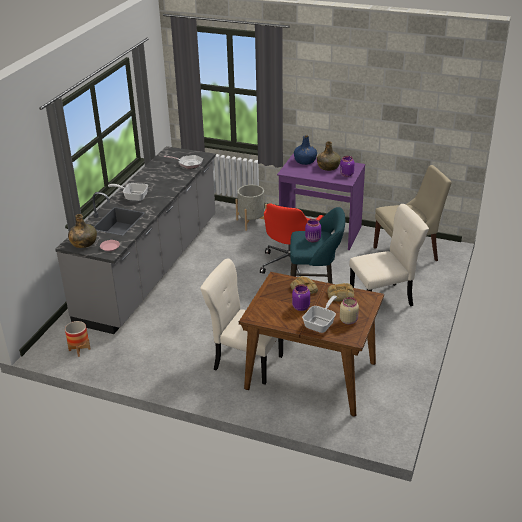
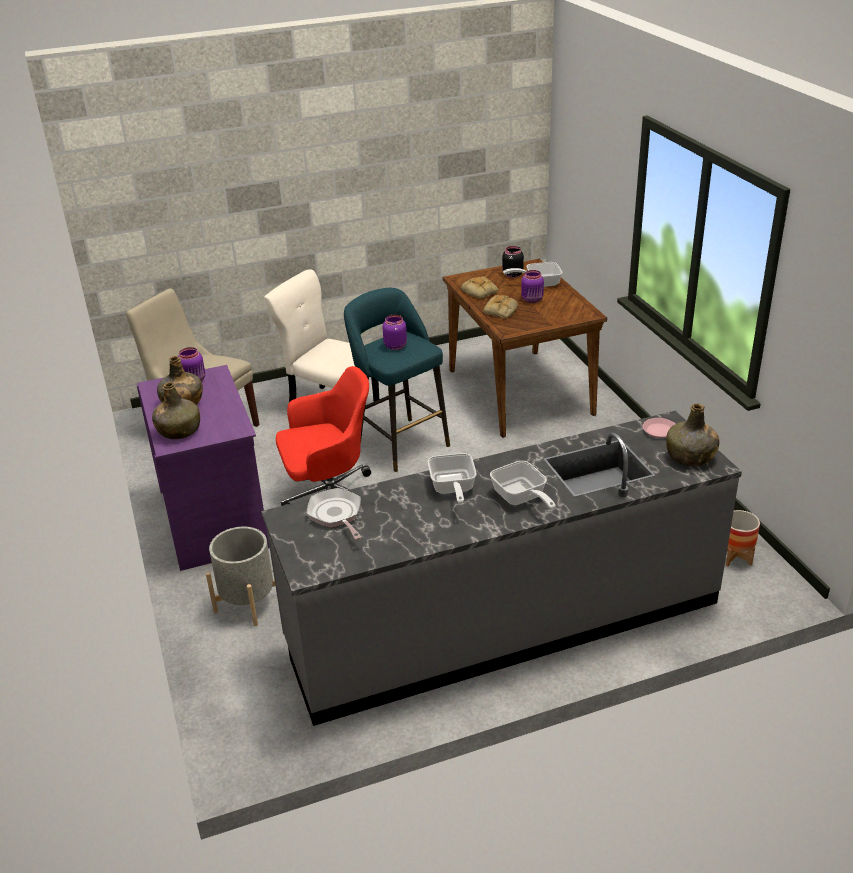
camera: 130 degrees left, 0 degrees up
(163, 187) = (452, 489): none -> frying pan
(245, 362) = (560, 434): beige chair -> none
(305, 161) = (179, 431): blue bottle -> green bottle
(348, 320) = (512, 275): beige jar -> black jar

